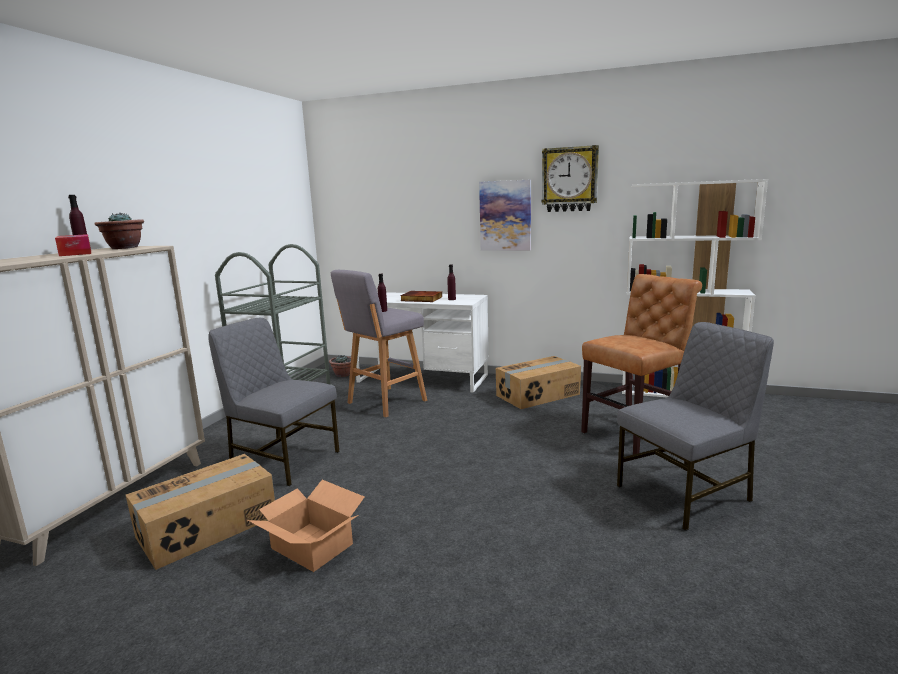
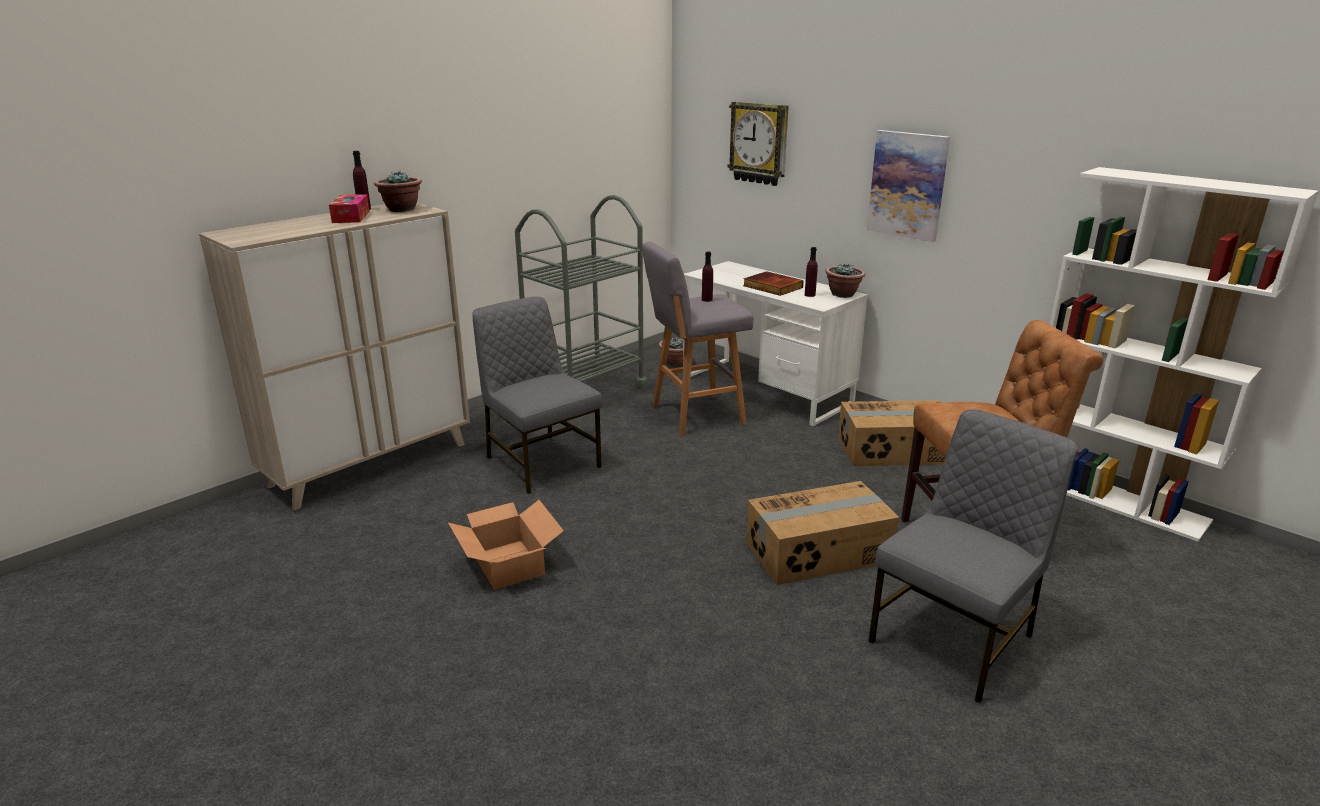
camera: 25 degrees right, 10 degrees up
(208, 527) = (434, 516): cardboard box -> cardboard box (819, 552)
(472, 296) = (843, 294): none -> potted plant
(569, 179) = (1006, 145): wall clock -> wall clock (759, 143)
(686, 494) = (955, 639): grey chair -> grey chair turned 45 degrees counterclockwise

